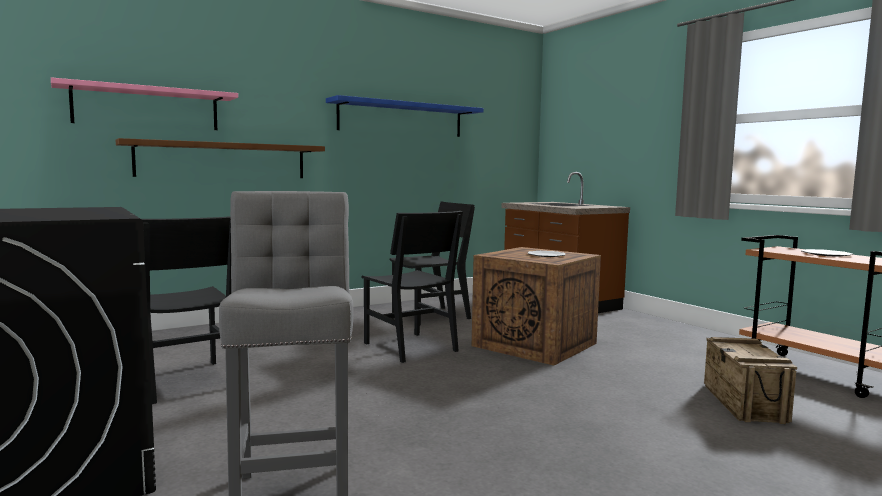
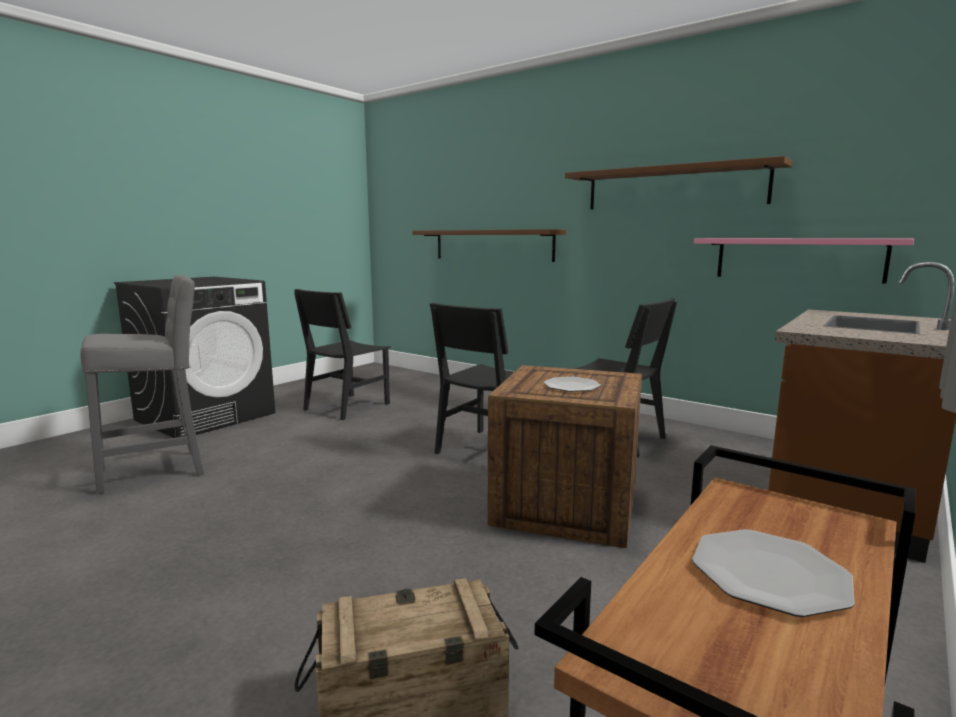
camera: 70 degrees right, 5 degrees up
(147, 108) = (447, 205): pink shelf -> pink shelf (797, 259)
(401, 119) = (673, 188): blue shelf -> brown shelf

